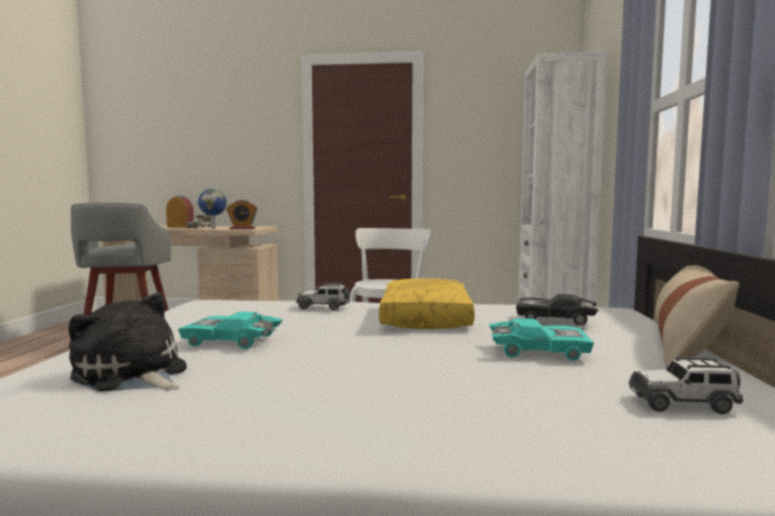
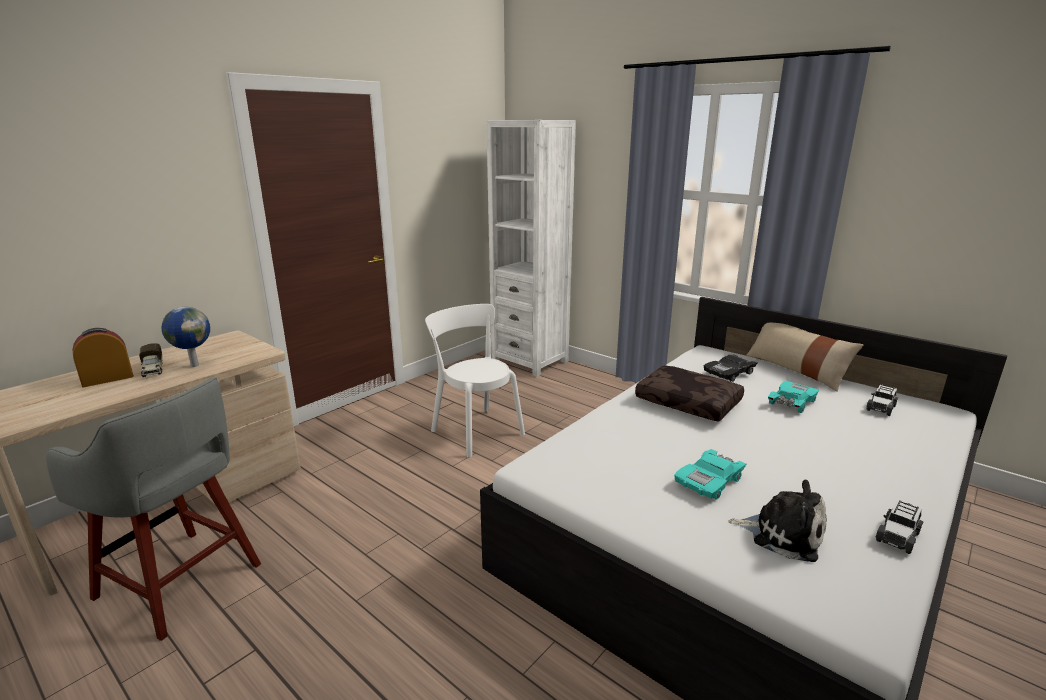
camera: 55 degrees left, 15 degrees up
(132, 375) = (782, 534): plush toy -> plush toy turned 135 degrees counterclockwise
(242, 229) = (251, 354): alarm clock -> none
(323, 307) = (618, 423): toy car -> toy car (897, 536)
(427, 318) = (689, 402): yellow pillow -> brown pillow

